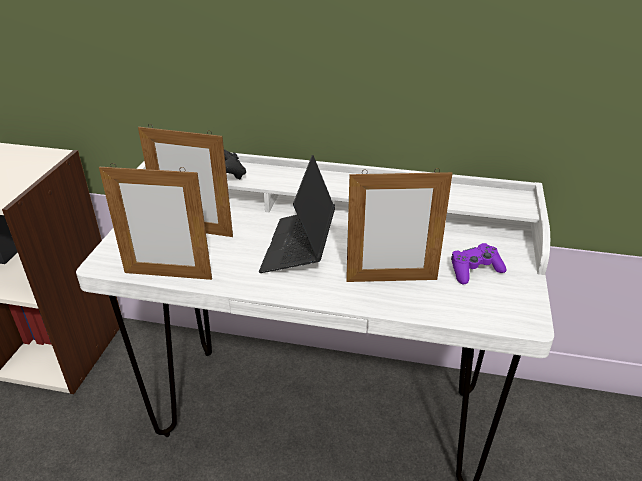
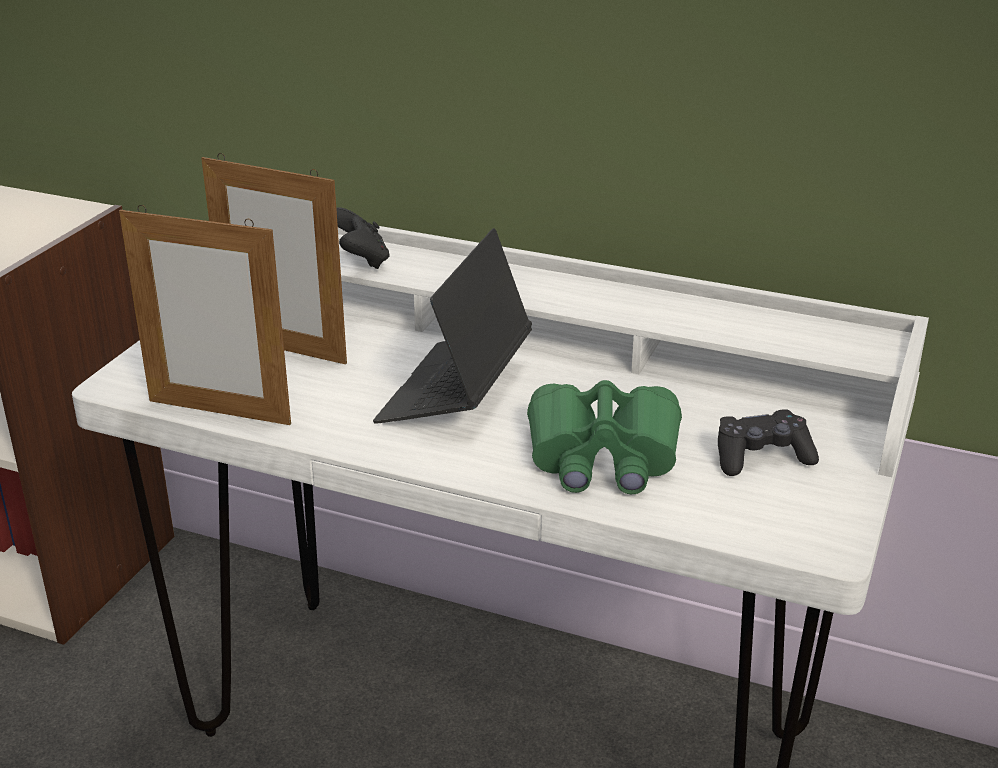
camera: 10 degrees right, 5 degrees down
(391, 280) = (602, 457): picture frame -> green binoculars
(475, 270) = (761, 457): purple game controller -> black game controller

